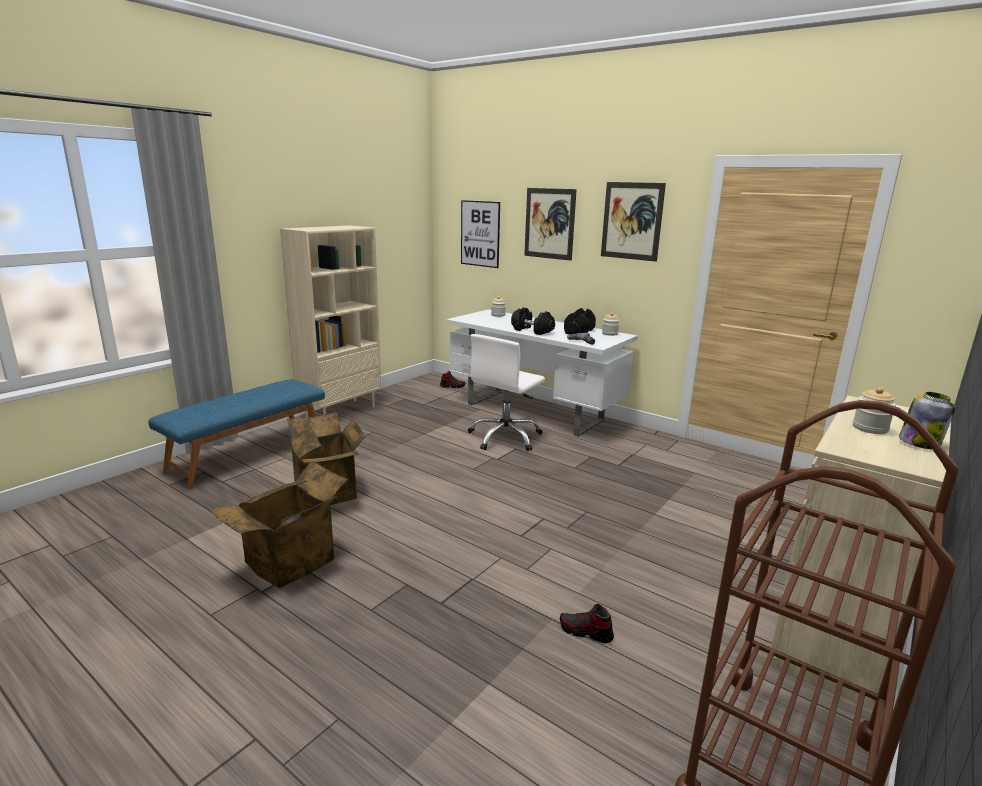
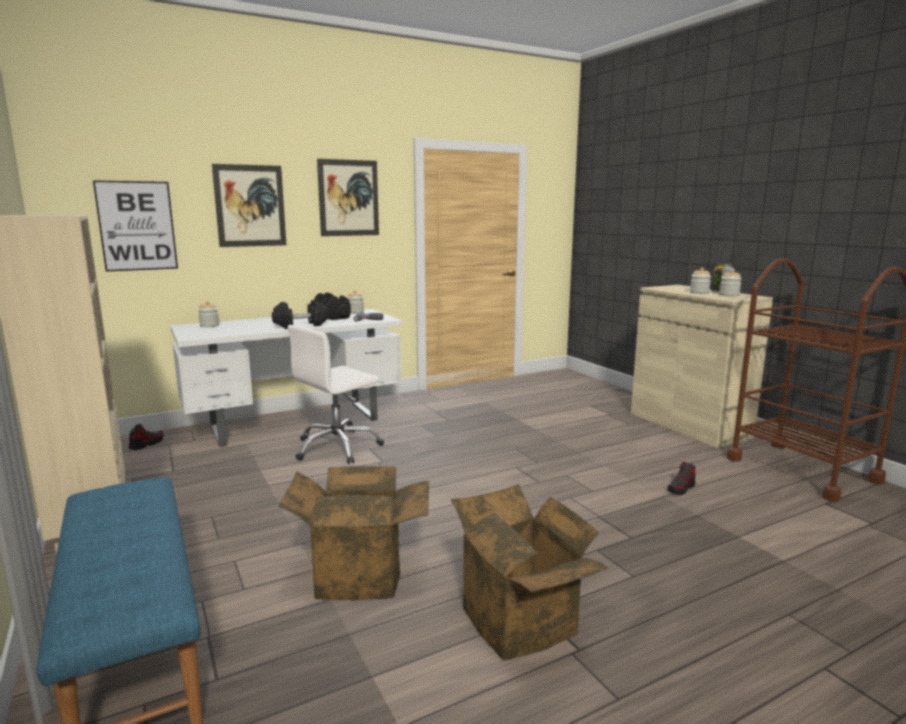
camera: 65 degrees left, 5 degrees down
(505, 437) = (337, 447): white office chair -> white office chair turned 75 degrees clockwise
(886, 448) = (729, 295): none -> jar

